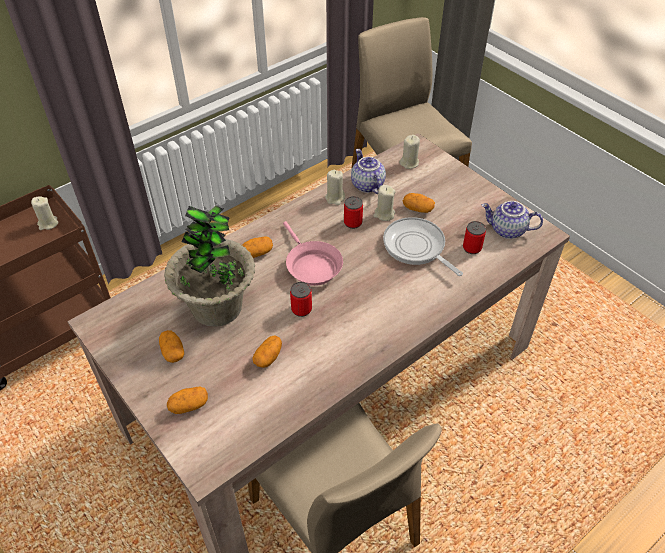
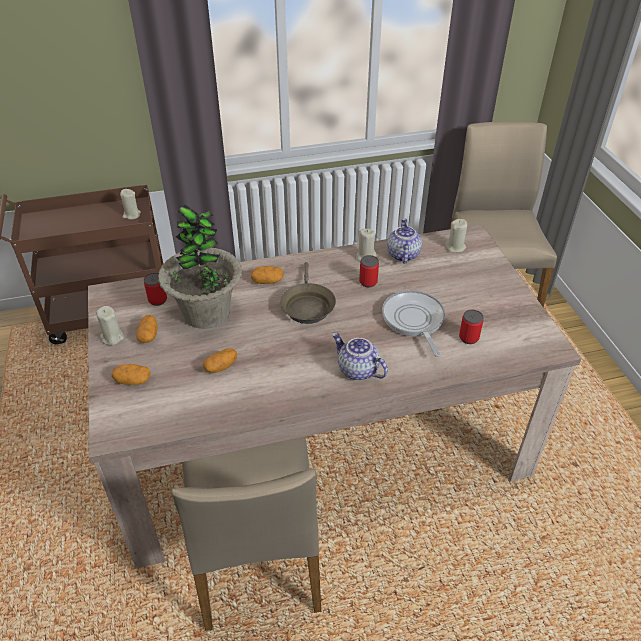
camera: 25 degrees right, 5 degrees down
(301, 309) = (275, 338): can -> can (157, 300)
(311, 266) = (307, 306): pink frying pan -> brown frying pan
(384, 214) = (402, 283): beige candle -> beige candle (112, 337)
(417, 209) = (437, 288): potato -> none
(507, 230) = (515, 333): teapot -> teapot (357, 370)

